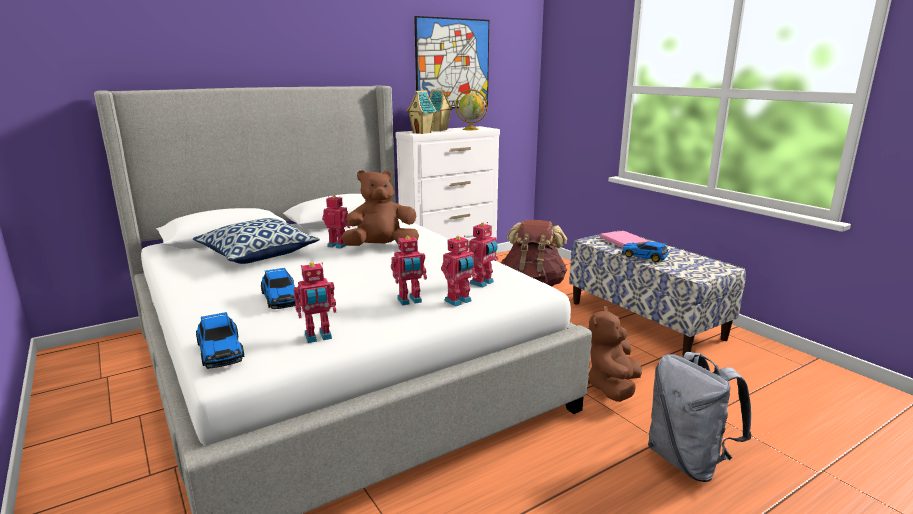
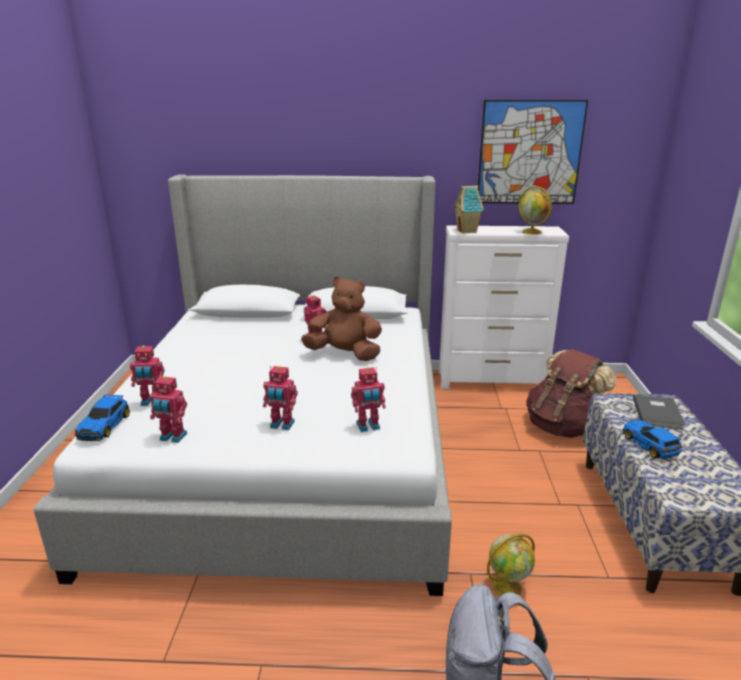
camera: 35 degrees right, 5 degrees up
(258, 255) = (246, 336): pillow -> none
(281, 297) = (199, 388): toy car -> none
(439, 130) = (494, 229): toy house -> none
(459, 301) = (316, 441): toy robot -> toy robot (152, 402)
(612, 388) = (507, 587): brown plush toy -> globe
(624, 241) = (658, 413): pink book -> grey book

